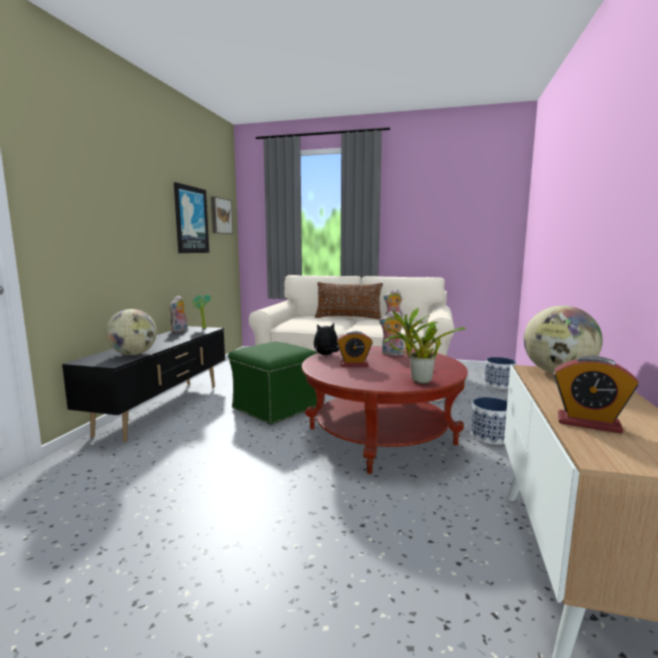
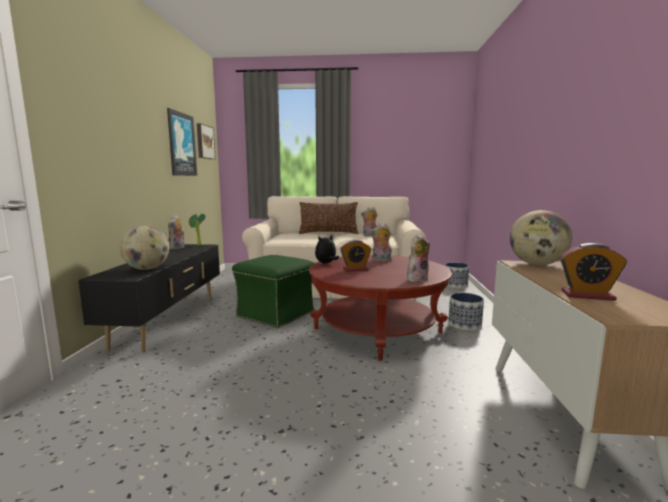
camera: 10 degrees left, 0 degrees up
(418, 381) = (417, 279): potted plant -> plush toy

